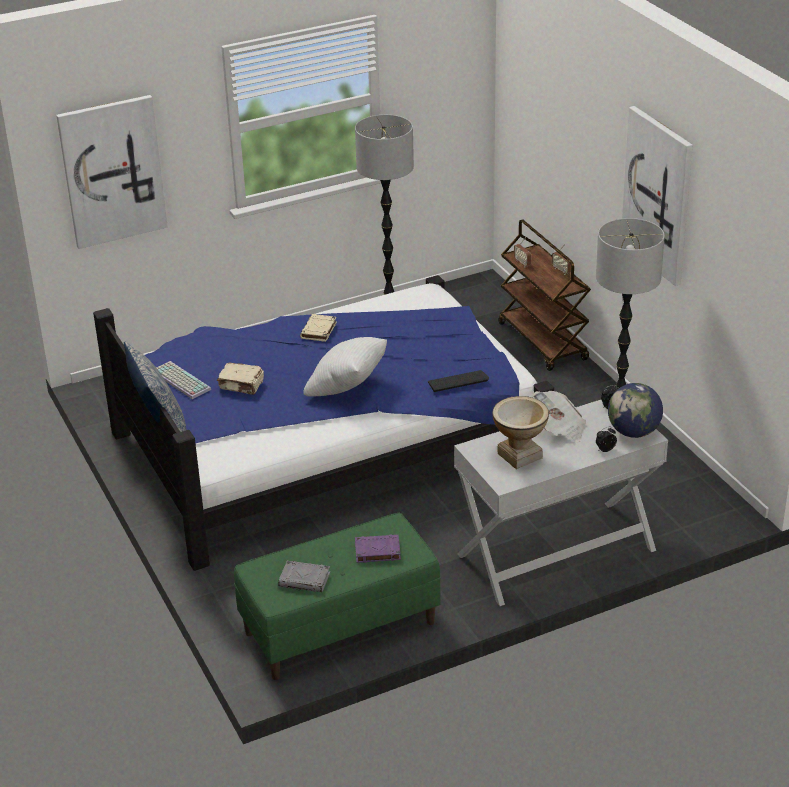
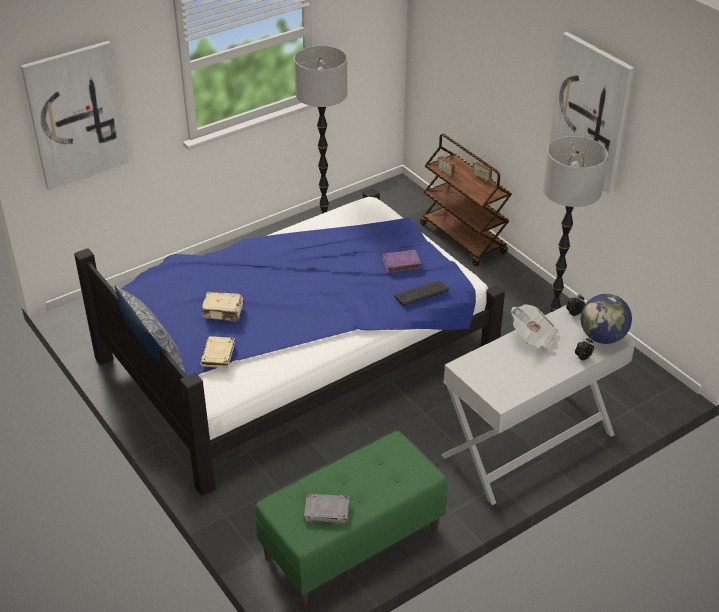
camera: 10 degrees left, 5 degrees up
(179, 381) = (163, 312): keyboard -> none
(318, 331) = (282, 251): beige book -> beige book (218, 355)
(347, 388) = (322, 307): white pillow -> none
(377, 551) = (387, 474): purple book -> purple book (400, 263)
(519, 456) = (507, 370): vase -> none

